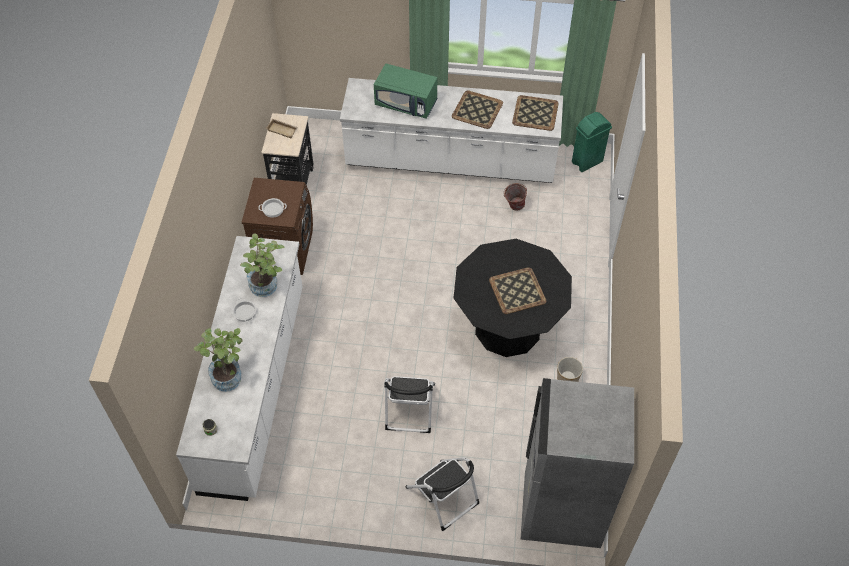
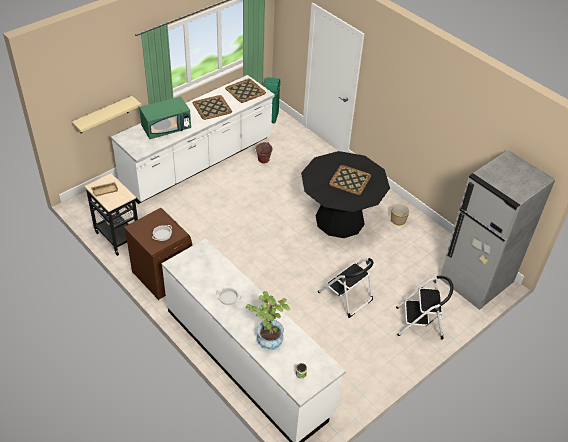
camera: 50 degrees left, 10 degrees down
(267, 287) = (222, 274): potted plant -> none
(353, 51) = (103, 115): none -> beige shelf

